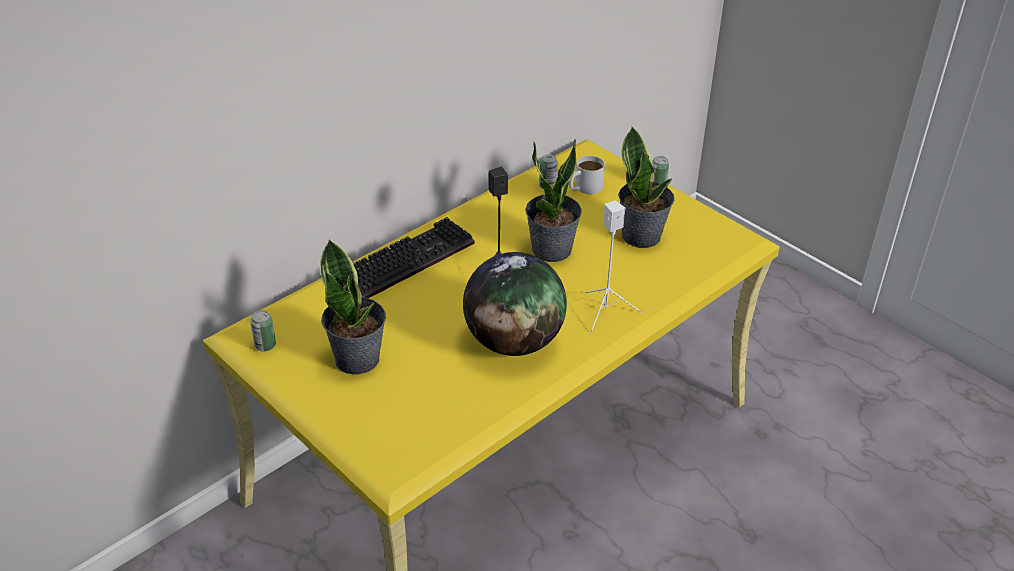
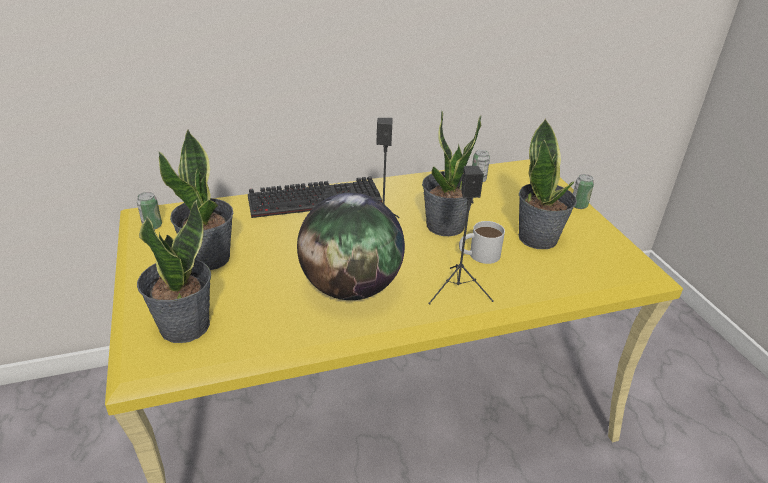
camera: 25 degrees right, 5 degrees down
(397, 428) = (184, 325): none -> potted plant
(584, 188) = (509, 189): white mug -> white mug (478, 255)
(606, 312) = (458, 290): white speaker -> black speaker

